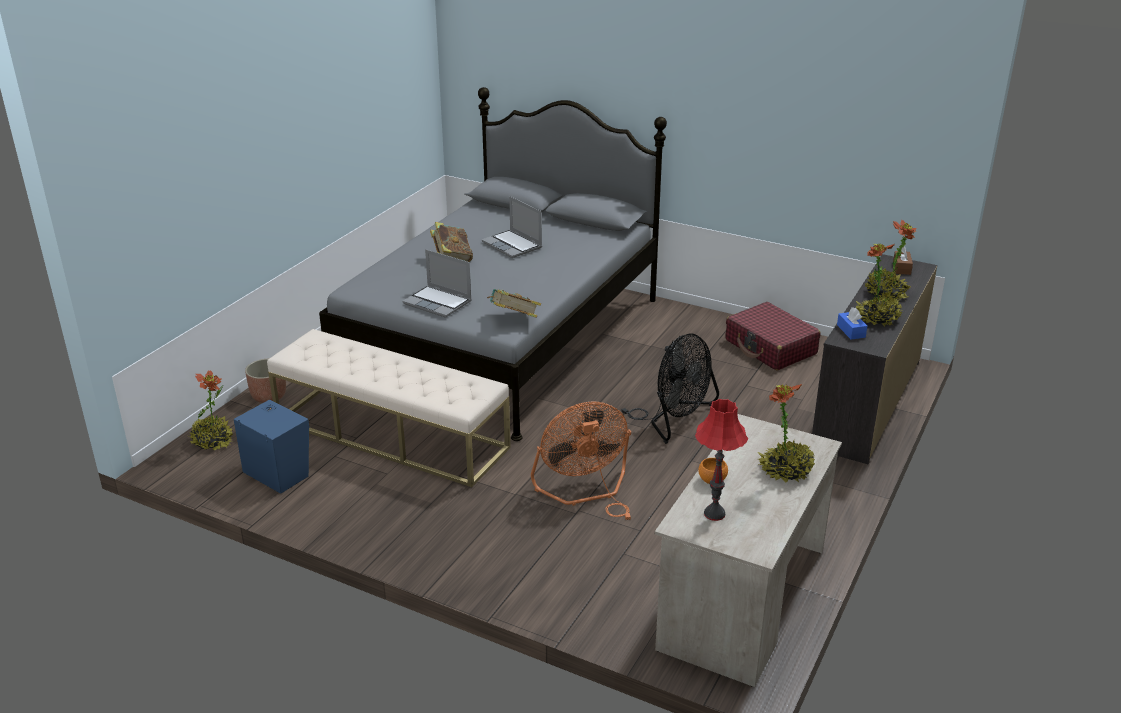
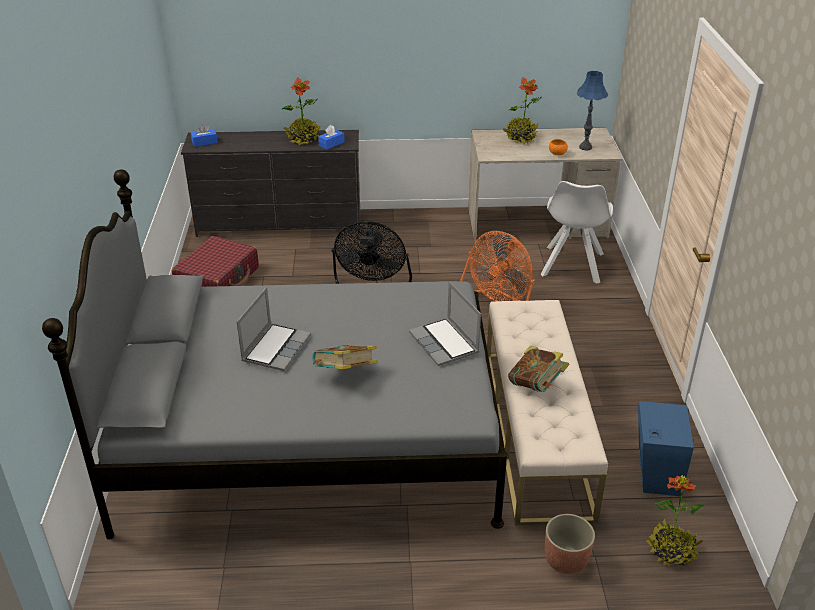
camera: 120 degrees left, 5 degrees up
(438, 303) = (445, 343): laptop -> laptop turned 150 degrees clockwise
(514, 319) = (433, 291): book -> book (536, 385)
(616, 580) = (572, 265): none -> white chair
(714, 513) = (585, 147): red table lamp -> blue table lamp
(885, 294) = (258, 141): potted plant -> none
(901, 268) = (204, 142): brown tissue box -> blue tissue box

